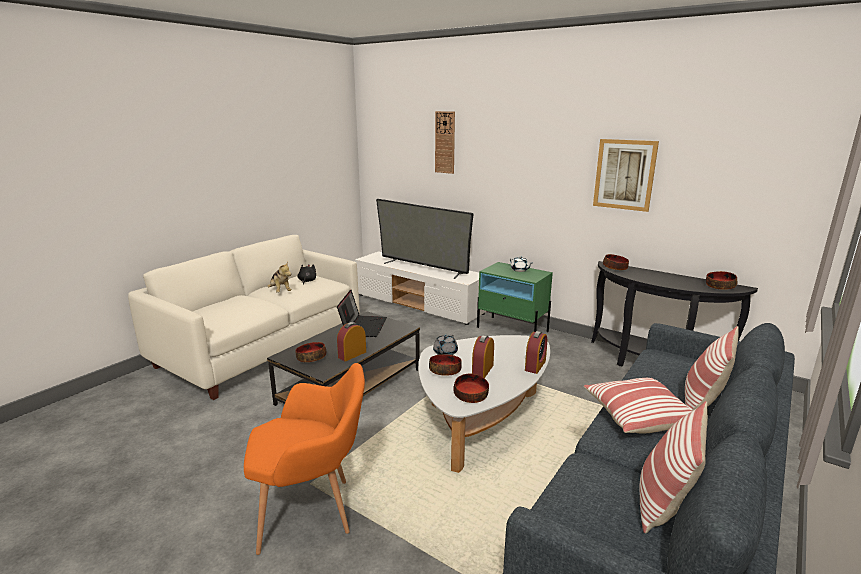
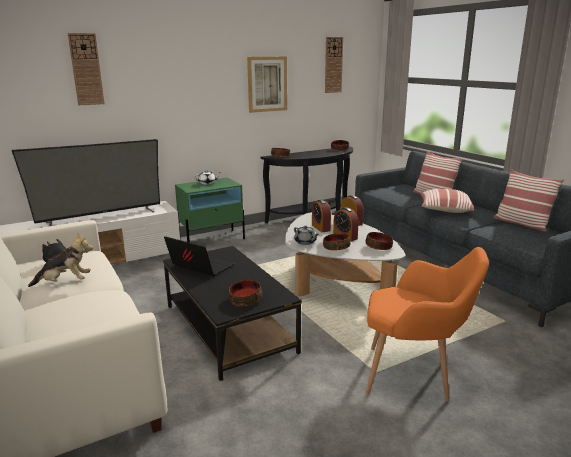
camera: 65 degrees left, 0 degrees up
(313, 512) = (414, 376): orange armchair -> orange armchair turned 90 degrees clockwise
(352, 354) = (259, 280): alarm clock -> alarm clock (320, 228)
(747, 158) = (333, 65): none -> wall clock

